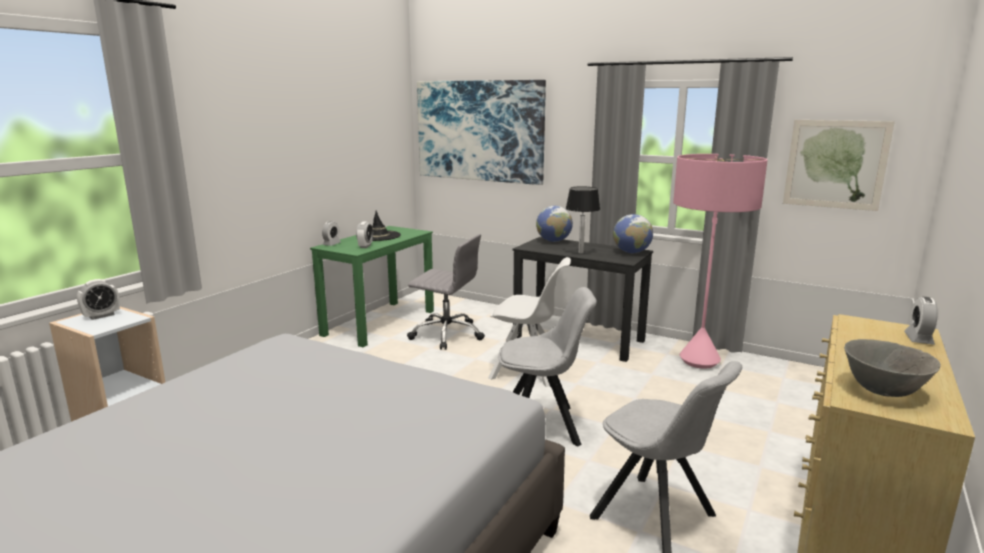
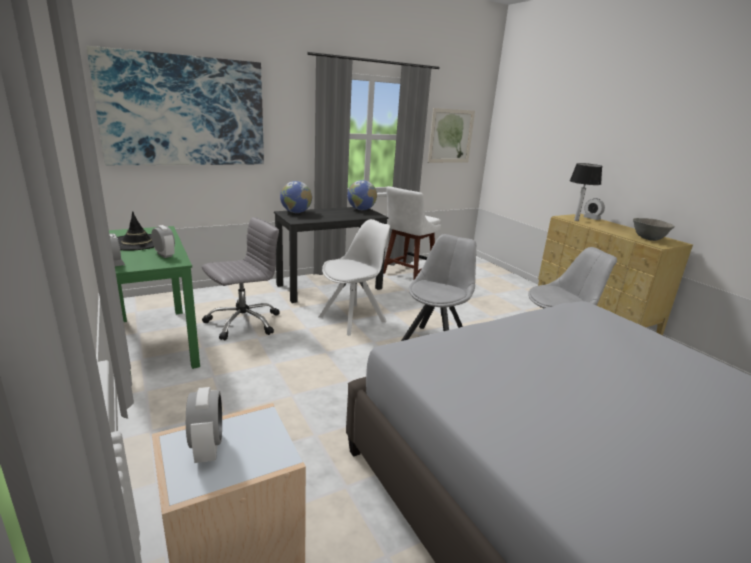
camera: 60 degrees left, 5 degrees up
(581, 253) = (339, 216): table lamp -> table lamp (576, 220)
(699, 362) = (407, 274): pink floor lamp -> white chair

